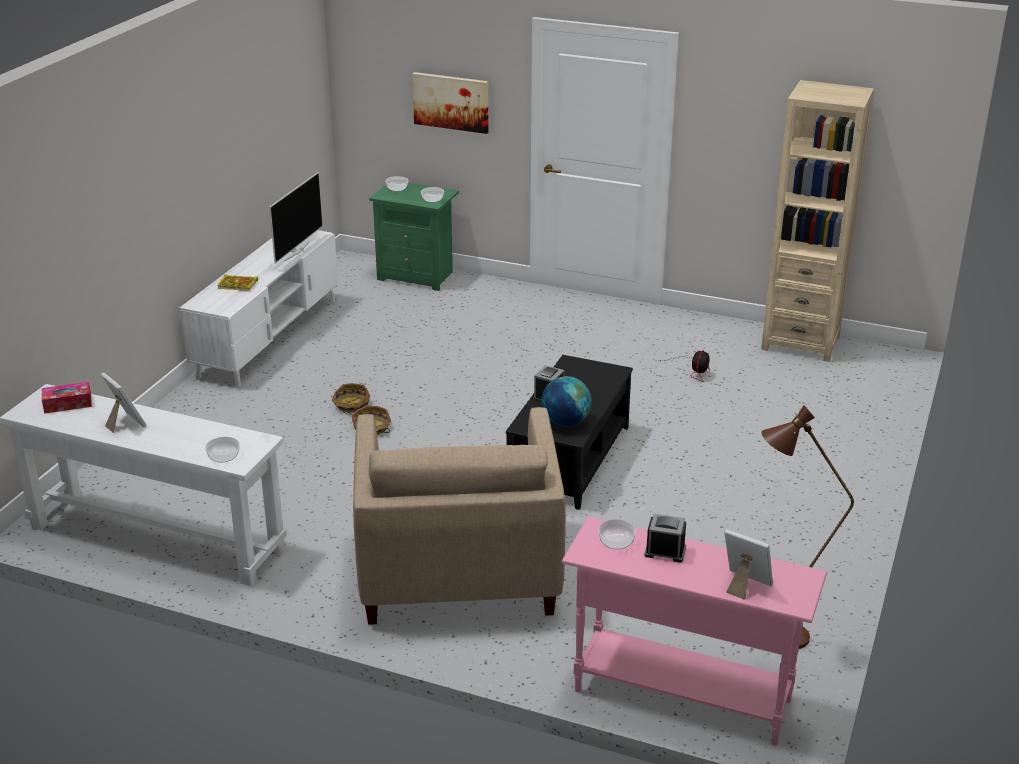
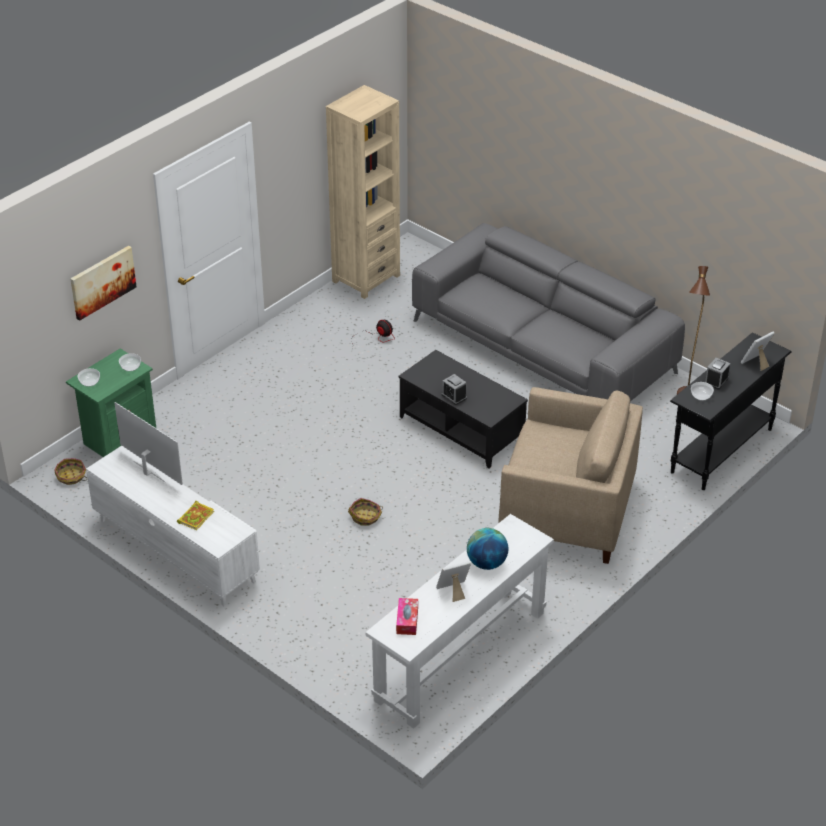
camera: 70 degrees left, 10 degrees up
(223, 457) = (524, 546): bowl -> none
(351, 405) = (324, 521): basket -> basket (71, 477)
(565, 422) = (493, 398): globe -> globe (486, 563)
(681, 695) = (721, 451): pink console table -> black console table
(787, 488) = (543, 346): none -> grey sofa

